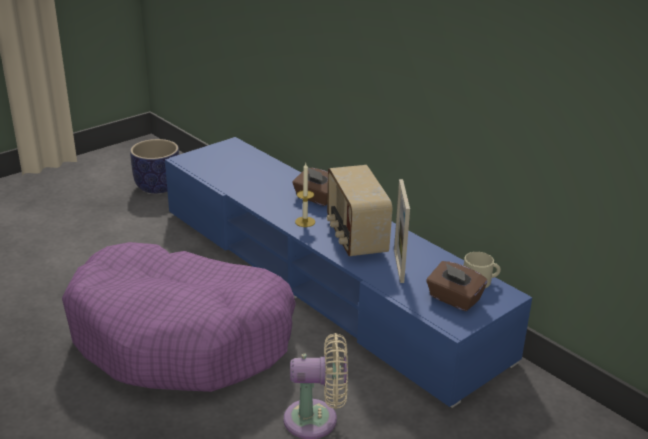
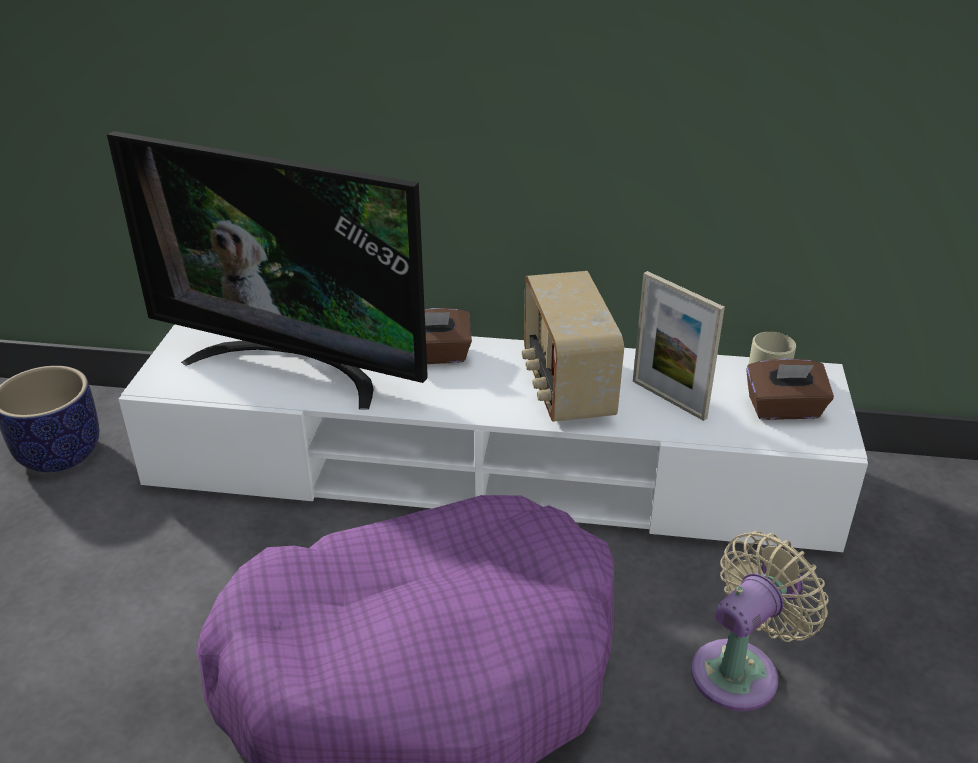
camera: 40 degrees left, 5 degrees up
(248, 175) = (293, 366): none -> television
(305, 222) = (473, 397): candle -> none
(323, 280) = (490, 472): blue tv stand -> white tv stand
(355, 237) = (565, 387): radio -> radio turned 45 degrees clockwise

